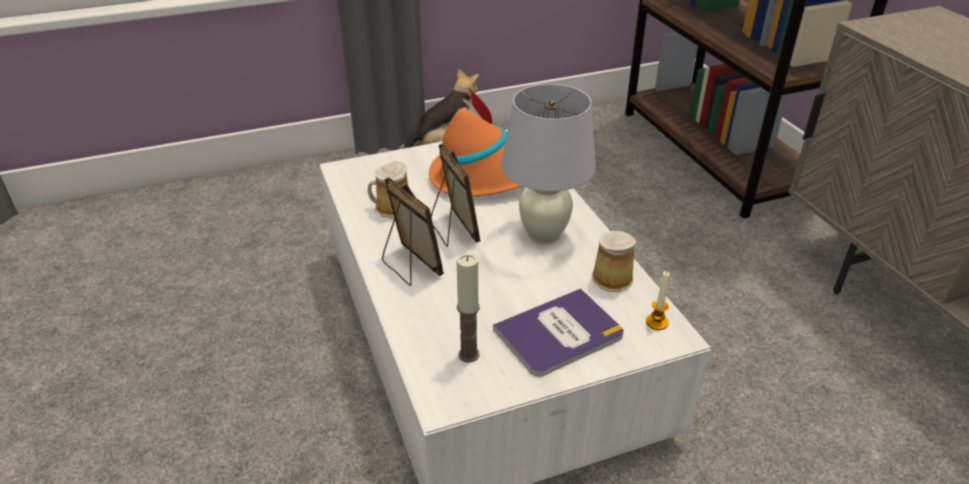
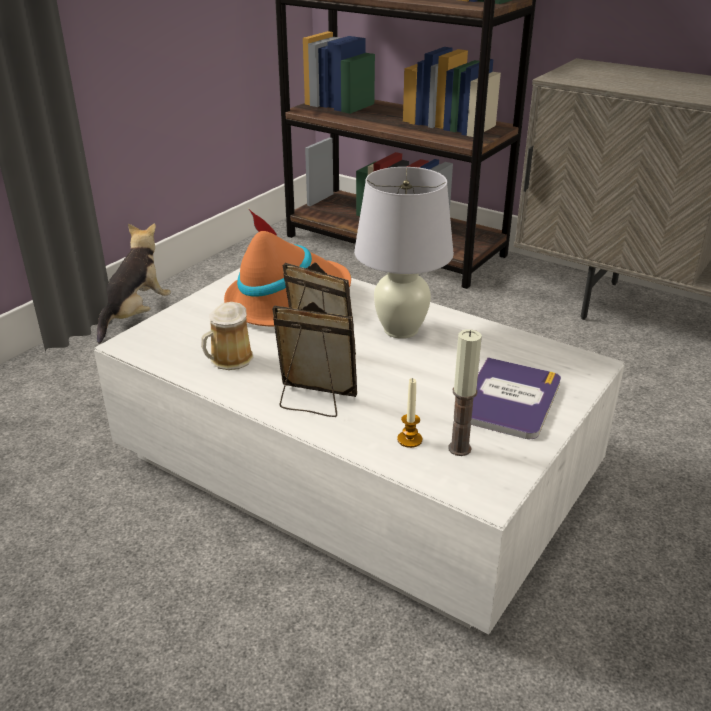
camera: 35 degrees left, 5 degrees down
(612, 277) = (496, 341): mug -> none
(657, 322) = (568, 360): candle -> candle (409, 440)

